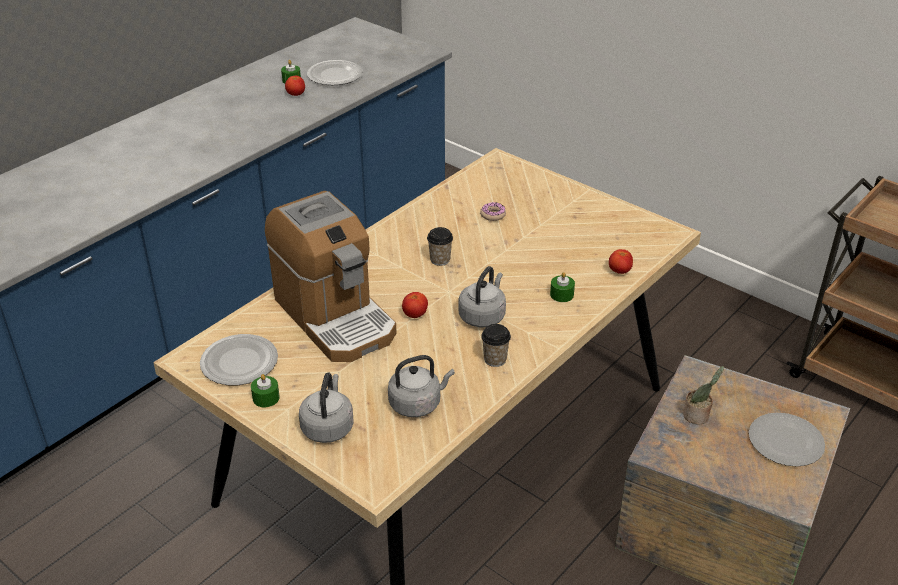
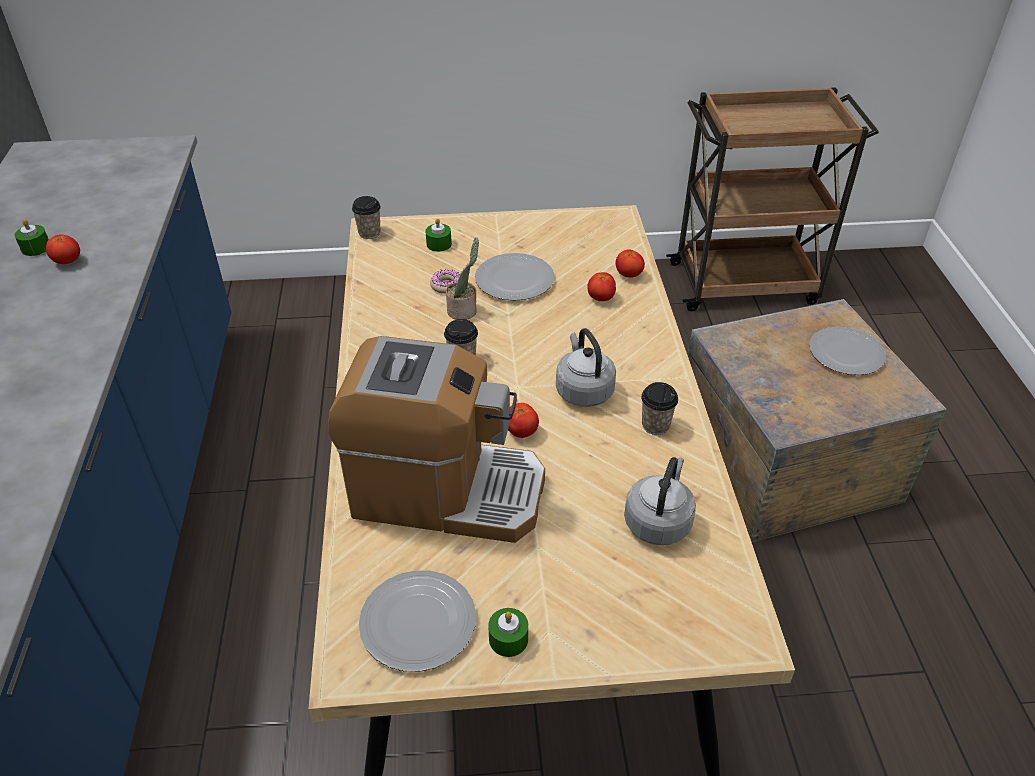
camera: 45 degrees left, 5 degrees up
(328, 426) = (617, 616): grey kettle -> none
(335, 75) = (89, 217): plate -> plate (515, 279)
(493, 161) = (369, 233): none -> cup
(561, 295) = (616, 325): green candle -> green candle (439, 244)
(577, 274) = (600, 298): none -> tomato
(698, 416) = (769, 374): potted plant -> potted plant (464, 311)

